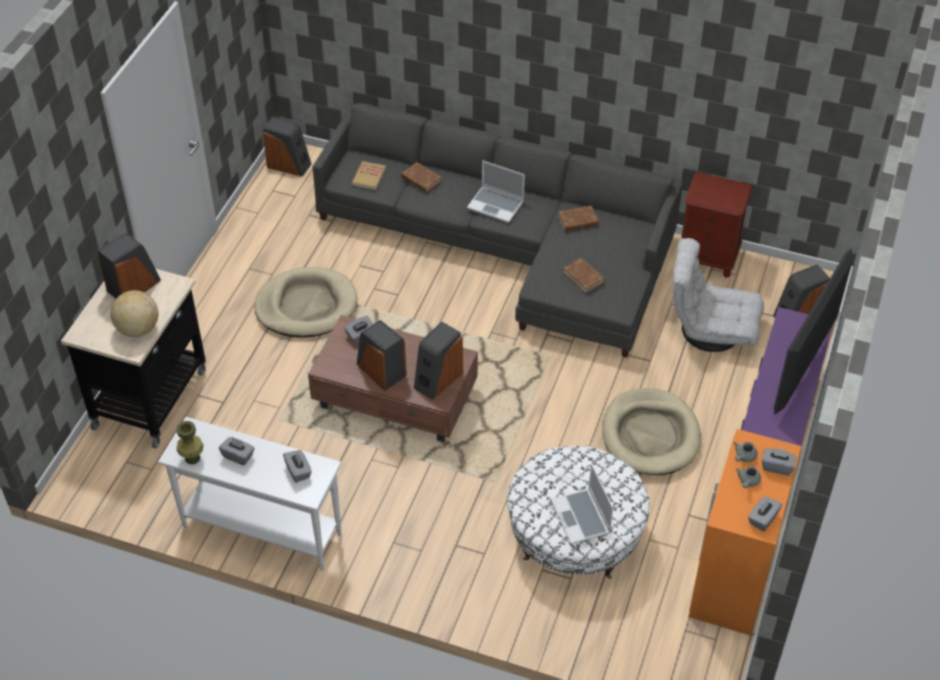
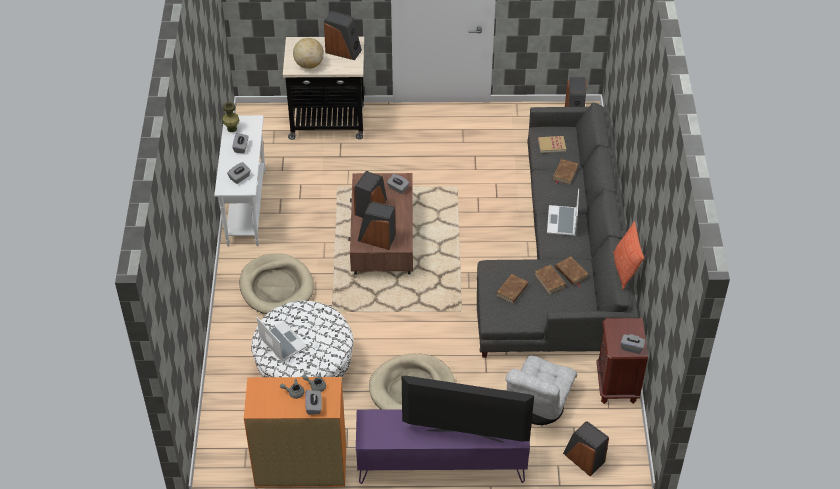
camera: 70 degrees right, 0 degrees up
(306, 306) = (442, 168): beige dog bed -> beige dog bed (276, 287)
(581, 518) = (281, 342): laptop -> laptop turned 90 degrees clockwise
(582, 241) = (550, 280): none -> brown book
(625, 162) = (625, 270): none -> orange pillow
(712, 330) = (538, 404): grey armchair -> grey armchair turned 150 degrees counterclockwise
(762, 519) = (263, 407): grey tissue box -> grey tissue box (632, 347)

